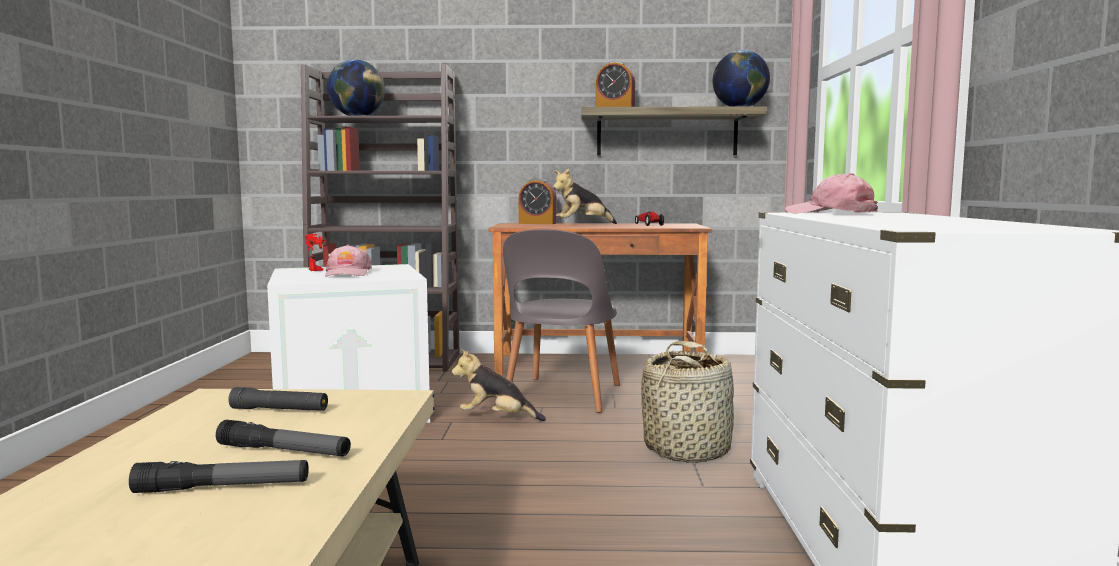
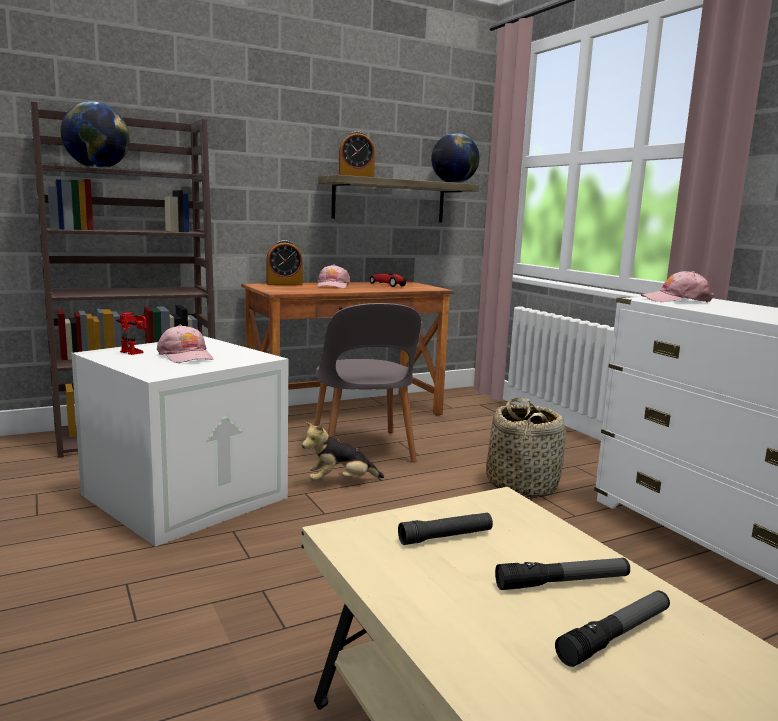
camera: 30 degrees left, 5 degrees up
(582, 224) = (332, 286): plush toy -> pink cap

